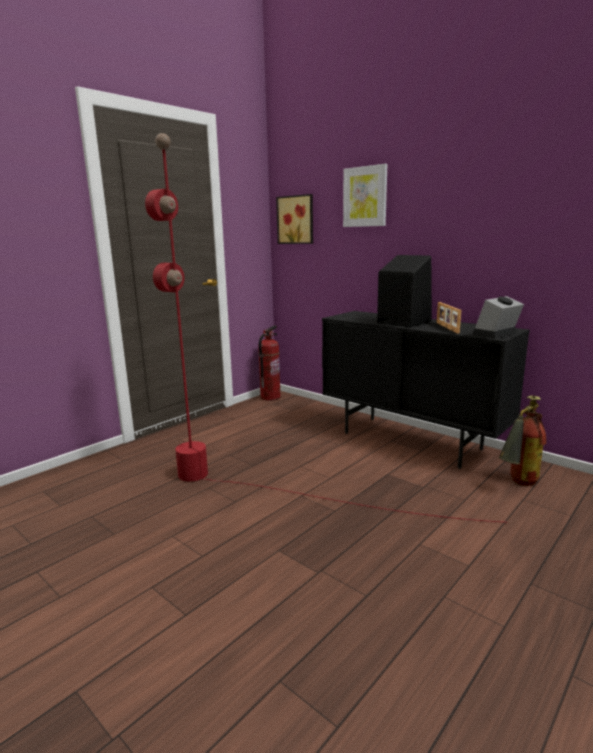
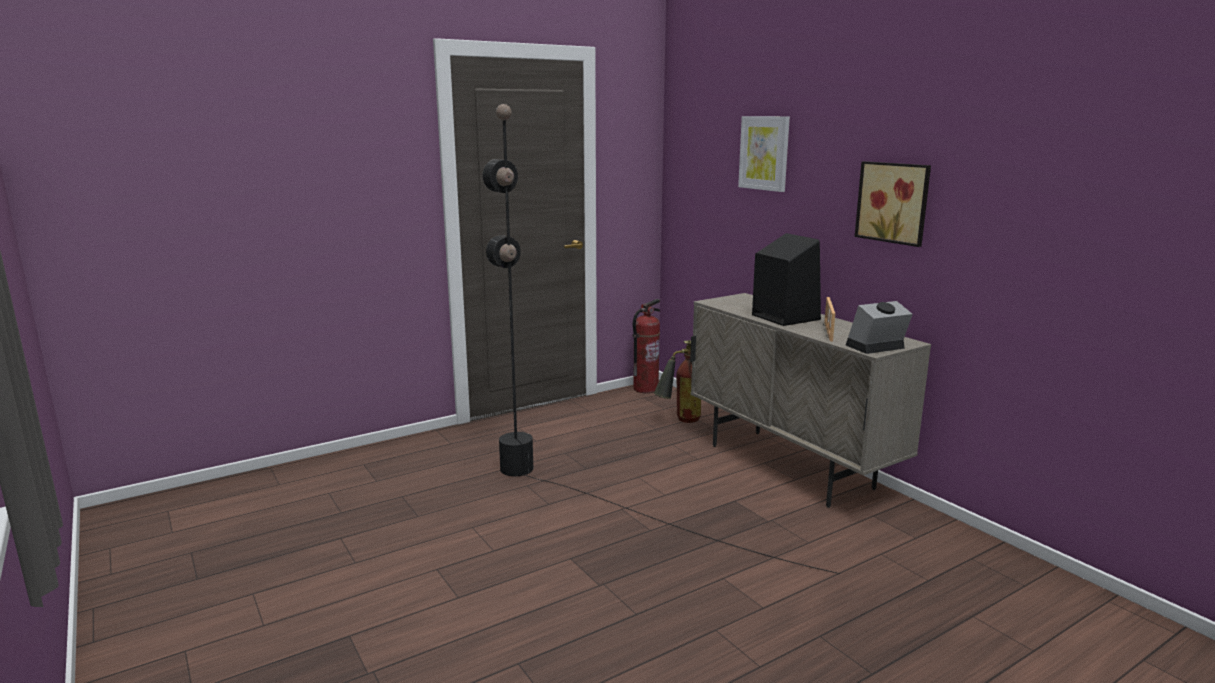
camera: 15 degrees right, 0 degrees up
(267, 487) = (589, 494): red floor lamp -> black floor lamp
(296, 220) = (690, 170): picture -> picture (894, 202)
(411, 441) = (790, 466): black cabinet -> beige cabinet
(517, 484) = (889, 535): fire extinguisher -> fire extinguisher (679, 420)

